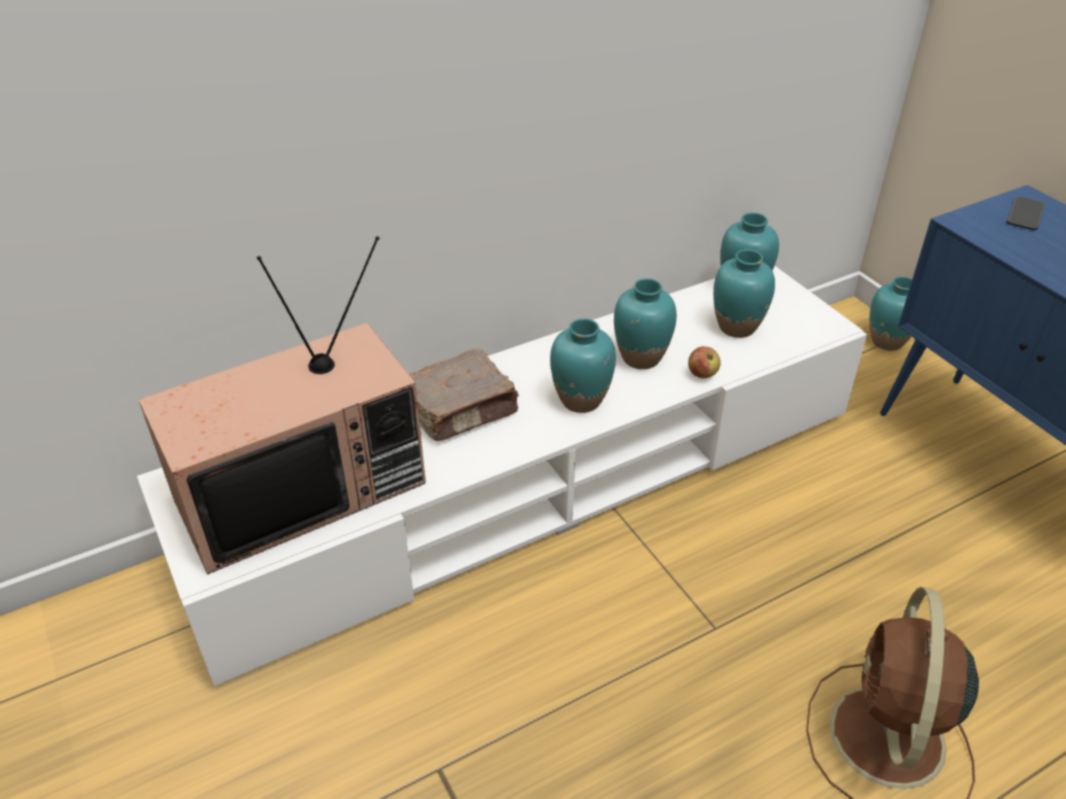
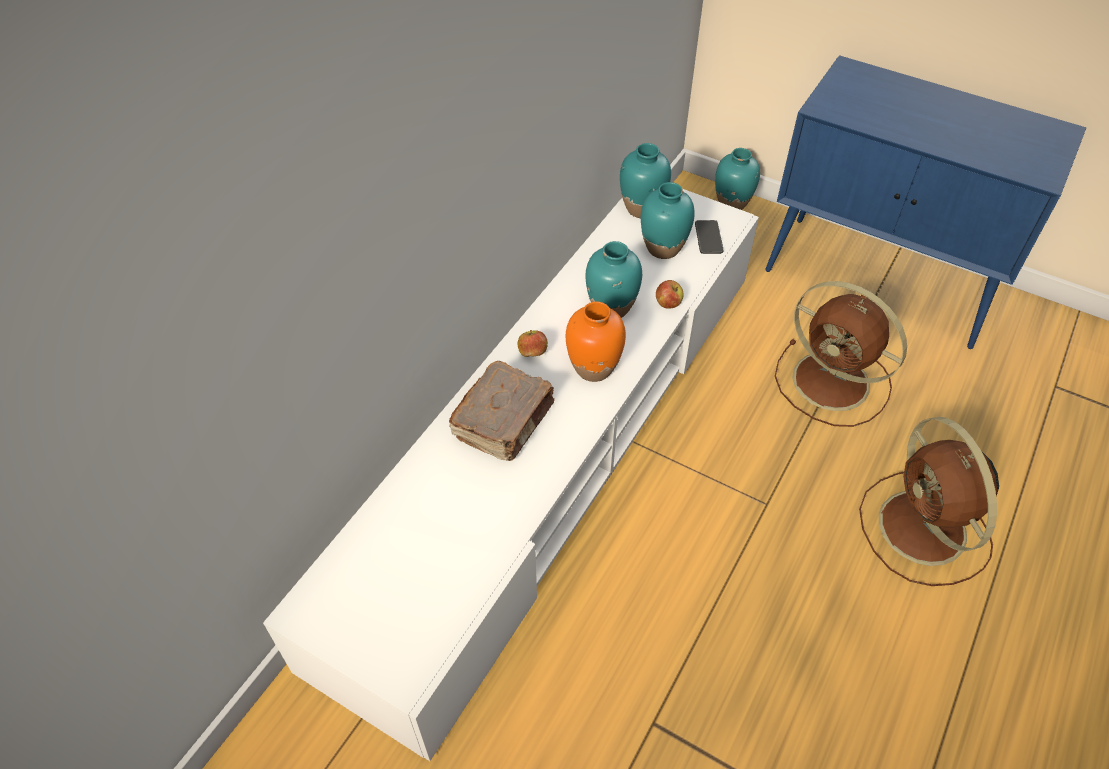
camera: 30 degrees left, 10 degrees up
(302, 488) = (428, 558): television -> none
(533, 366) = (532, 353): none -> apple
(581, 400) = (594, 368): turquoise vase -> orange vase
(883, 547) = (834, 383): none -> brown fan
(1025, 214) = (857, 85): phone -> phone (708, 238)

